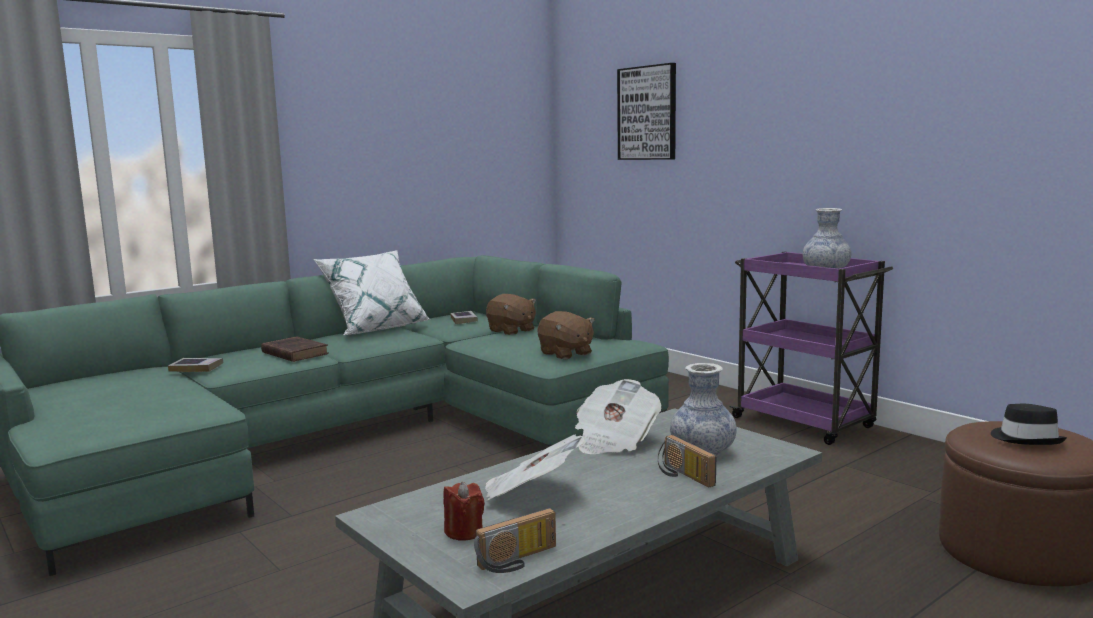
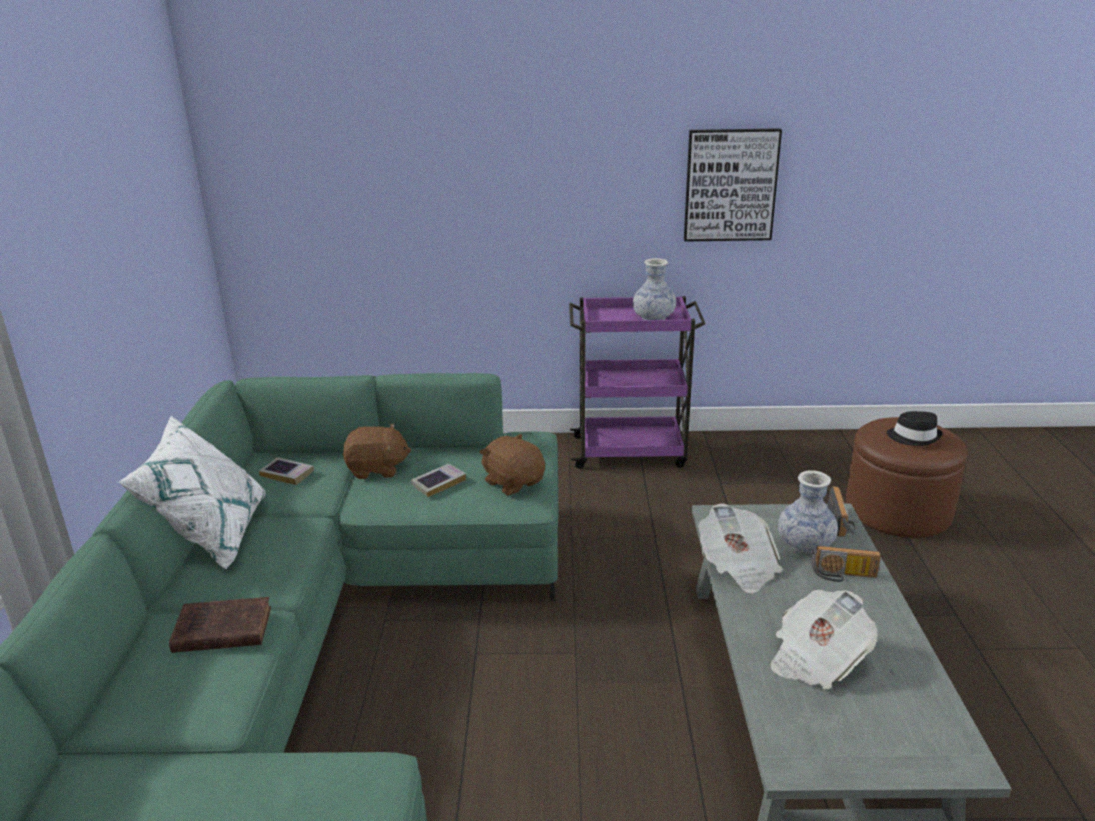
camera: 50 degrees left, 15 degrees up
(196, 368) = (150, 733): book -> book (438, 483)
(464, 532) = (869, 728): red candle -> none
(519, 560) = (945, 723): radio -> radio (842, 522)
(565, 354) = (513, 482): brown plush toy -> brown plush toy turned 135 degrees counterclockwise
(647, 113) = (371, 153): picture -> picture (730, 185)

